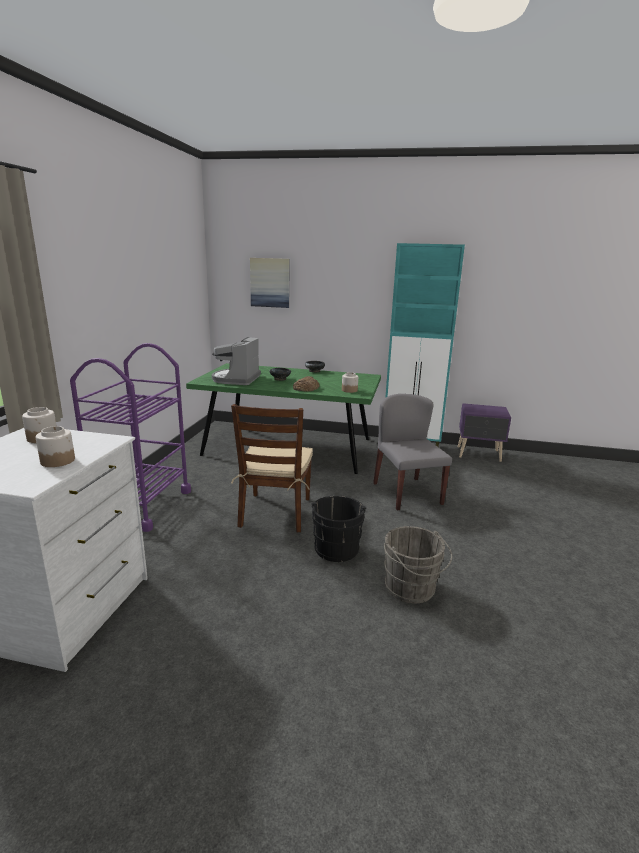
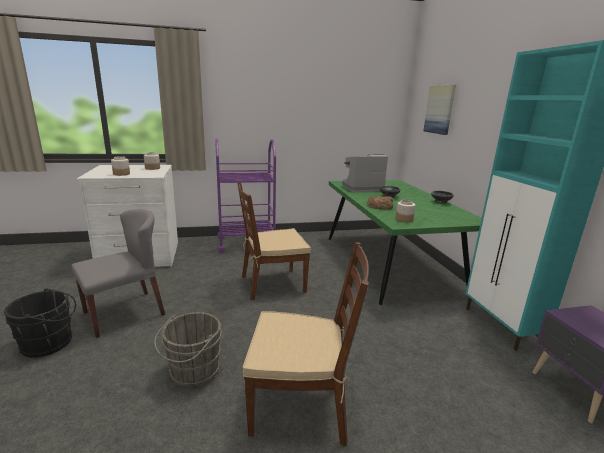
camera: 65 degrees right, 0 degrees up
(337, 547) = (238, 320): black bucket -> black bucket (50, 343)
(406, 493) = (372, 342): grey chair -> grey chair (125, 313)
(469, 541) = (301, 405): none -> brown chair

